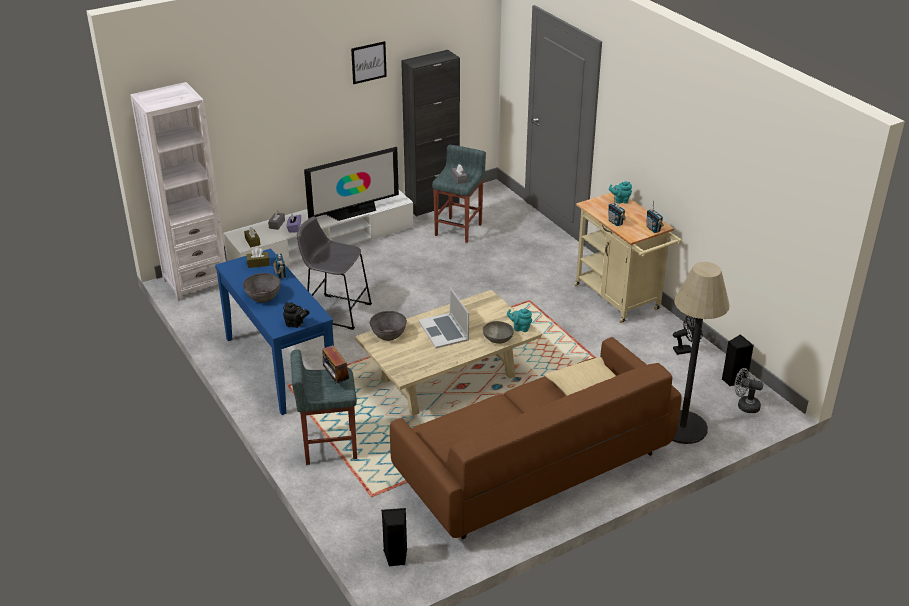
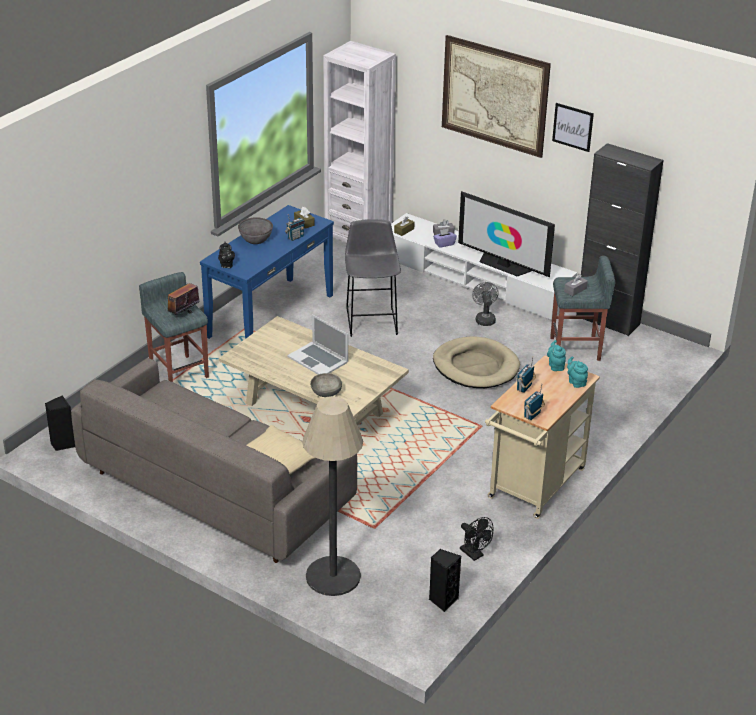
camera: 65 degrees right, 0 degrees up
(292, 72) = (494, 96): none -> picture
(388, 335) = (290, 332): grey bowl -> none
(444, 330) = (318, 359): laptop -> laptop turned 90 degrees counterclockwise
(447, 280) = (475, 366): none -> beige dog bed
(520, 328) = (354, 401): turquoise teapot -> turquoise teapot (555, 366)
(532, 466) = (216, 490): brown sofa -> grey sofa
(744, 406) = (400, 617): grey fan -> grey fan (484, 319)

